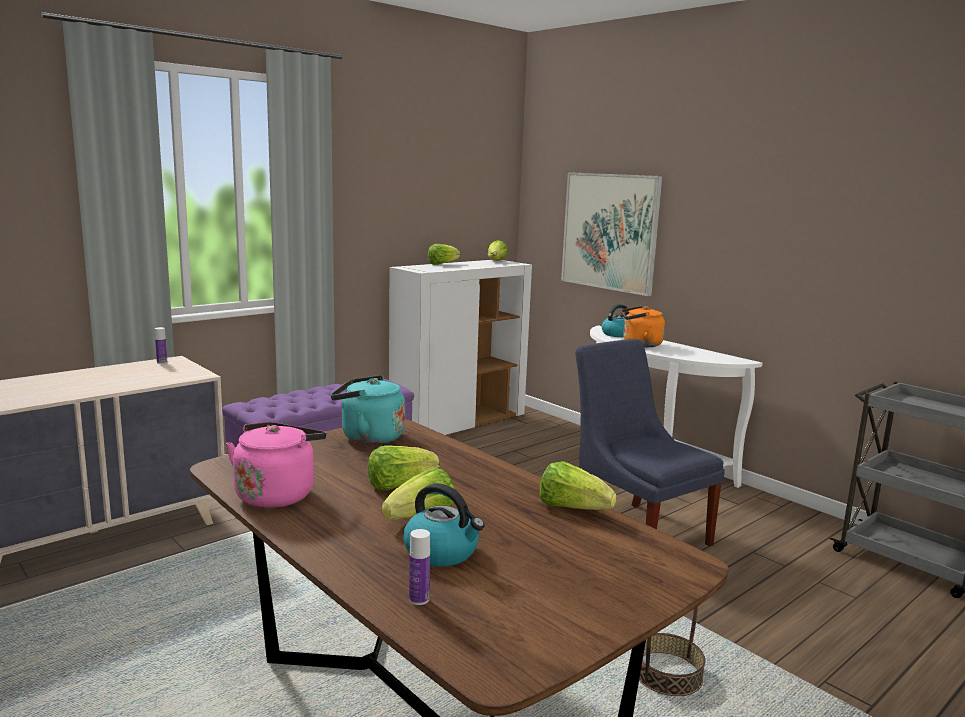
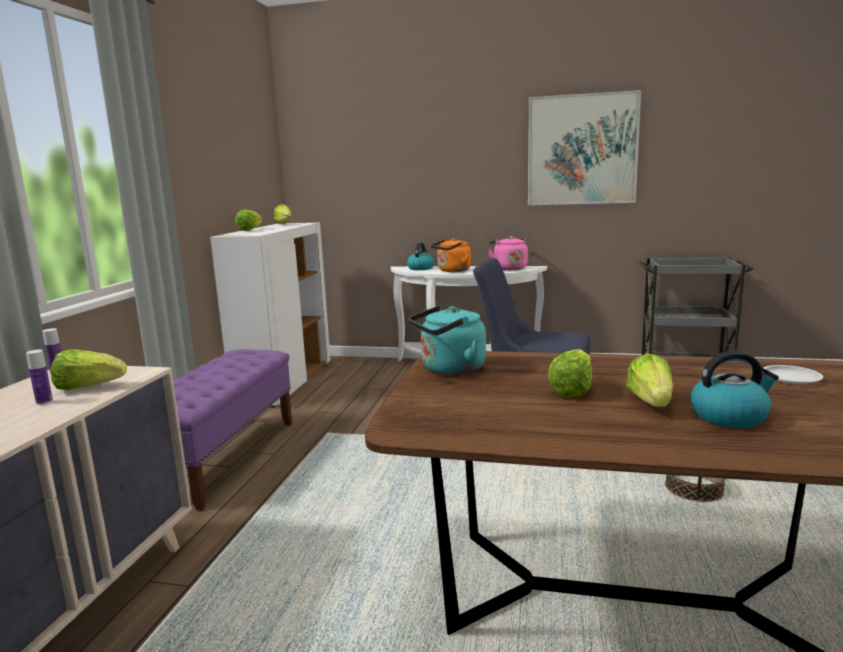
camera: 35 degrees left, 0 degrees up
(277, 494) = (511, 430): pink kettle -> pink kettle (509, 268)
(419, 599) = (812, 448): bottle -> bottle (44, 402)
(572, 508) = (703, 364): lettuce -> lettuce (88, 387)
(608, 551) = (790, 378): none -> white plate
(610, 231) = (389, 184): picture -> picture (582, 150)

